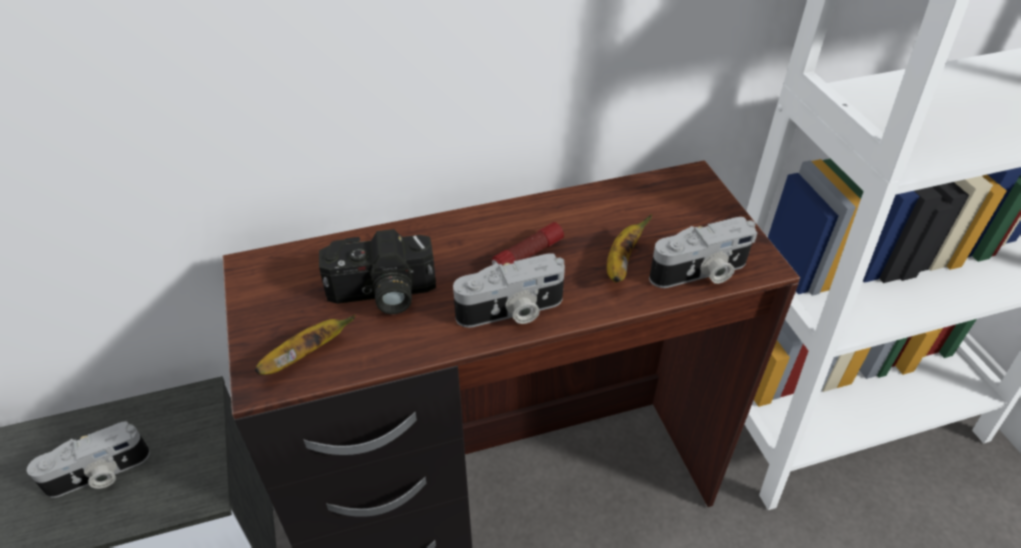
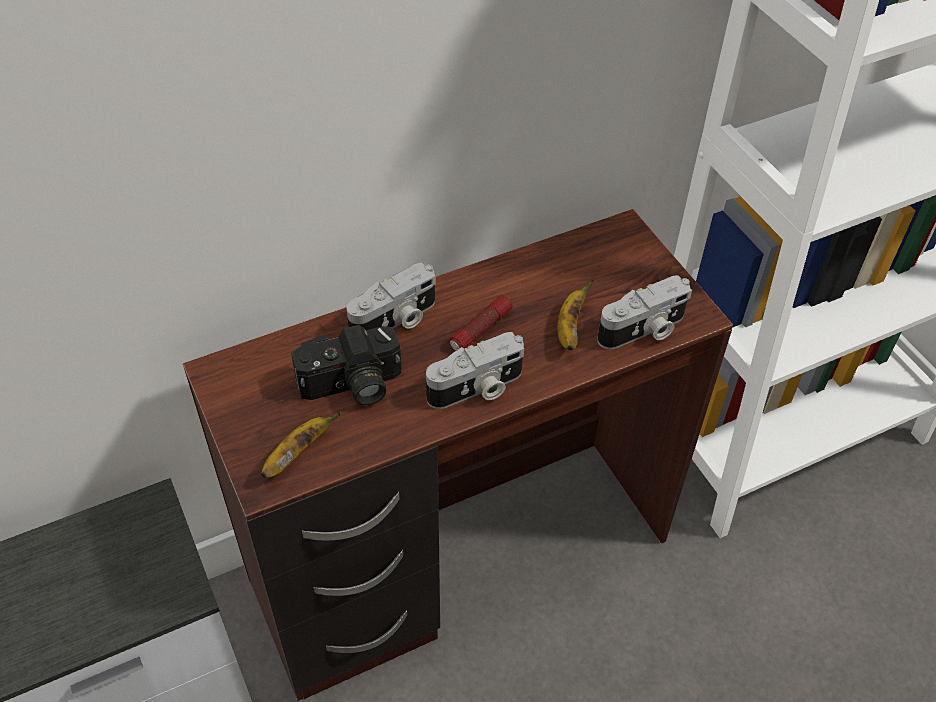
camera: 10 degrees left, 5 degrees up
(99, 475) = (76, 592): camera -> camera (396, 321)

